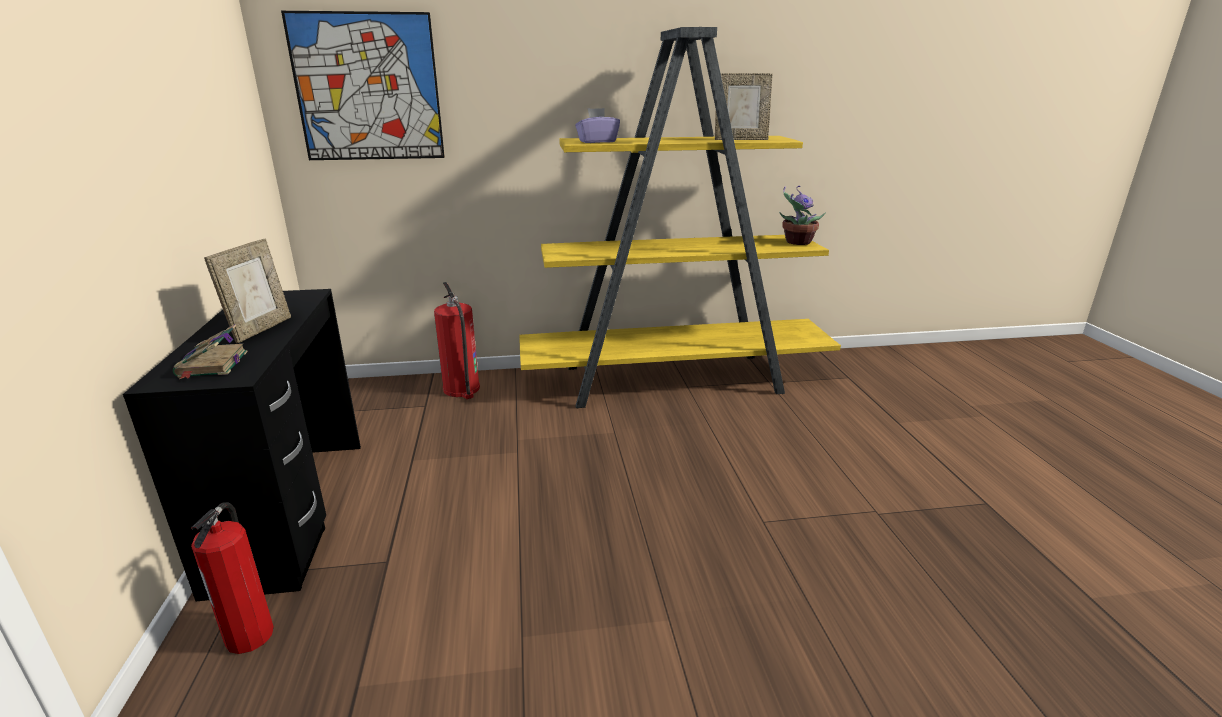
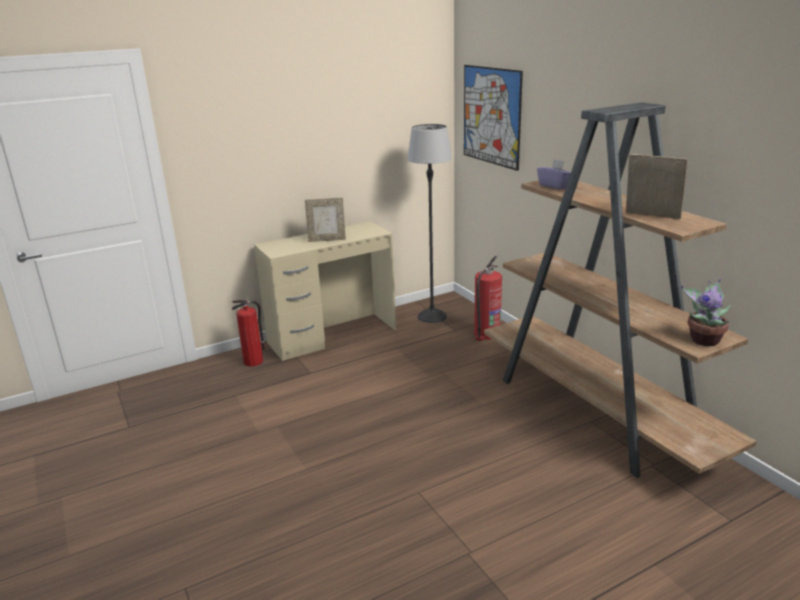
camera: 70 degrees right, 0 degrees up
(212, 365) = (285, 246): book -> none
(291, 511) = (332, 335): black desk -> beige desk
(365, 411) = (432, 316): none -> floor lamp
(675, 380) = (596, 413): yellow bookcase -> brown bookcase
(740, 139) = (651, 216): picture frame -> picture frame turned 150 degrees clockwise

